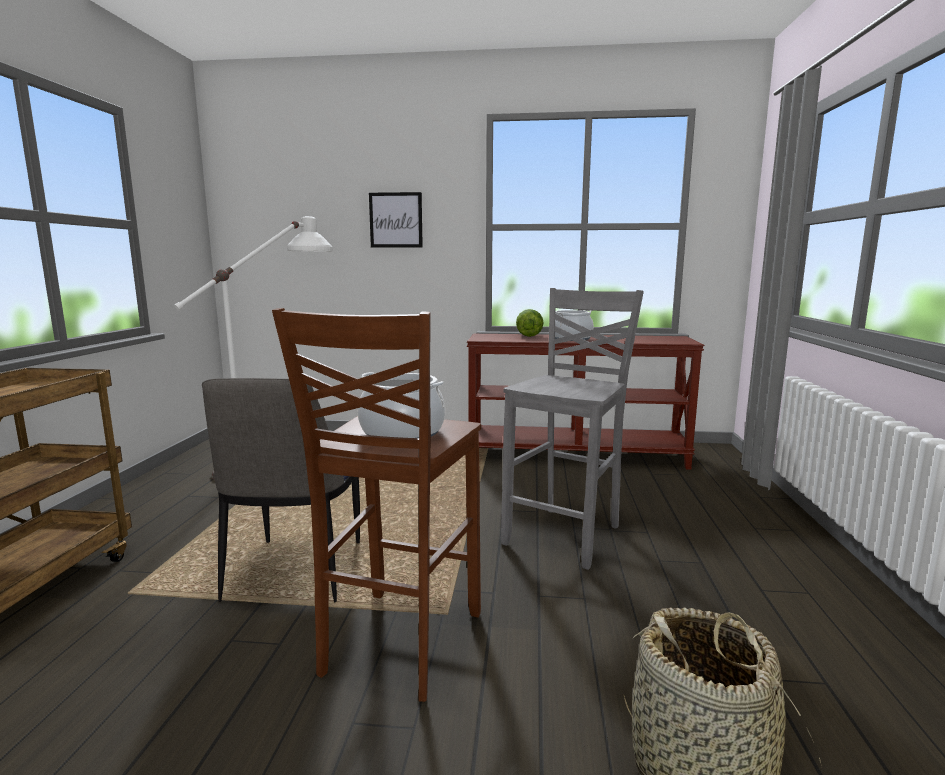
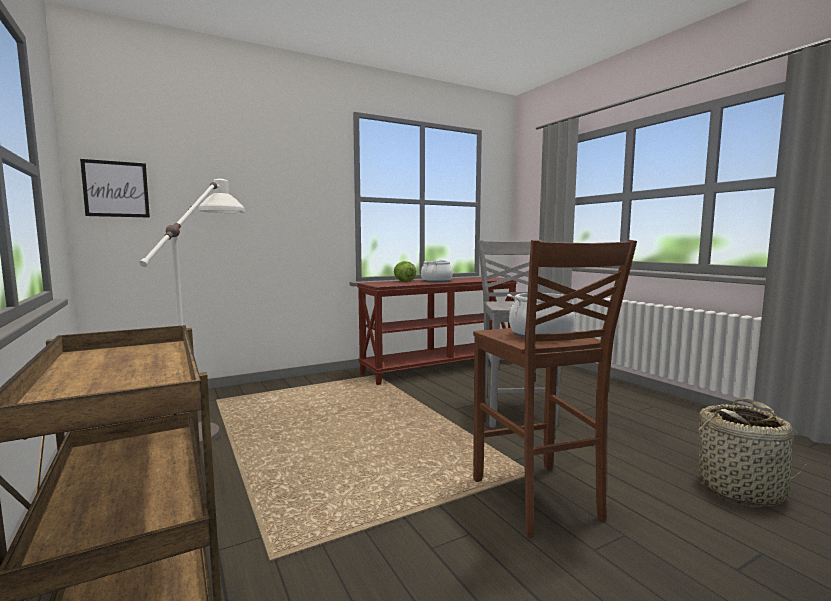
camera: 35 degrees left, 5 degrees down
(294, 573) = (391, 490): chair -> none
(396, 220) = (280, 188): picture -> picture (116, 189)

